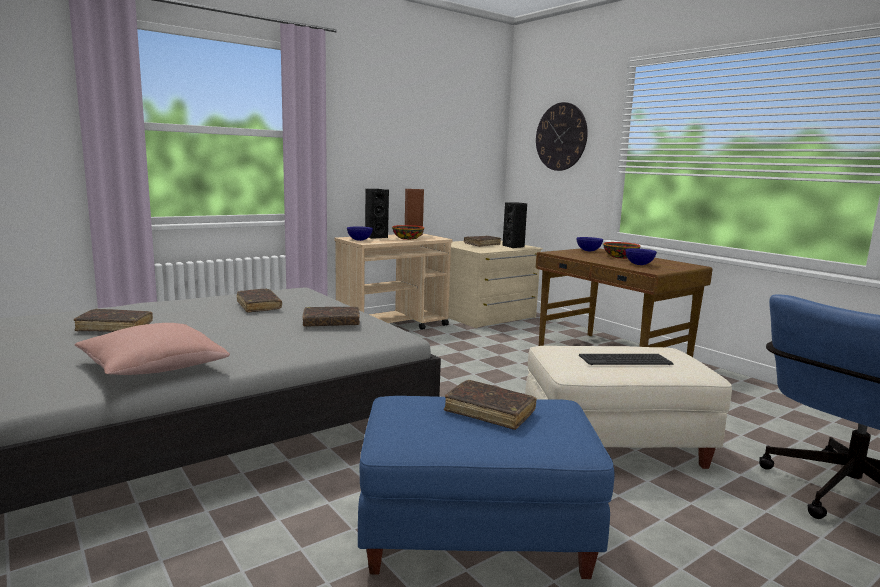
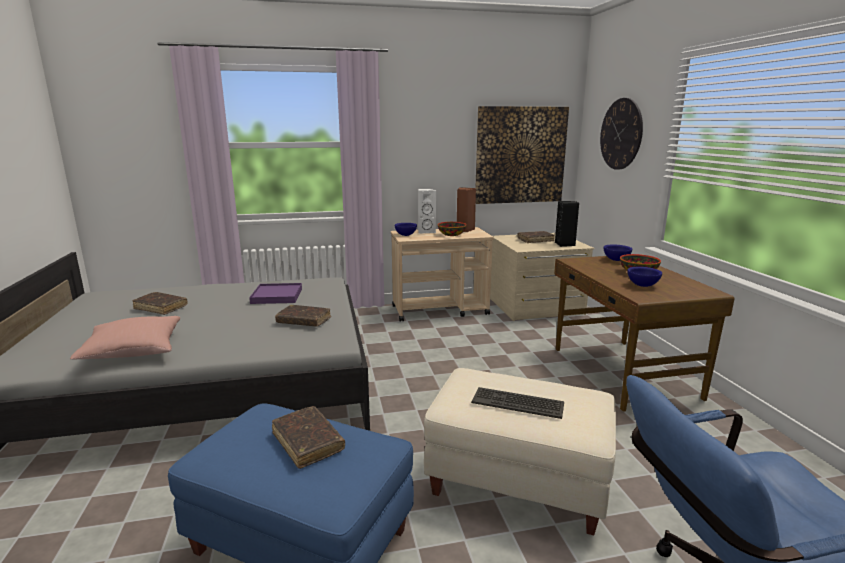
camera: 25 degrees right, 5 degrees up
(259, 306) = (277, 296): brown book -> purple tray
(375, 237) = (426, 231): black speaker -> white speaker
(458, 157) = (520, 155): none -> picture

